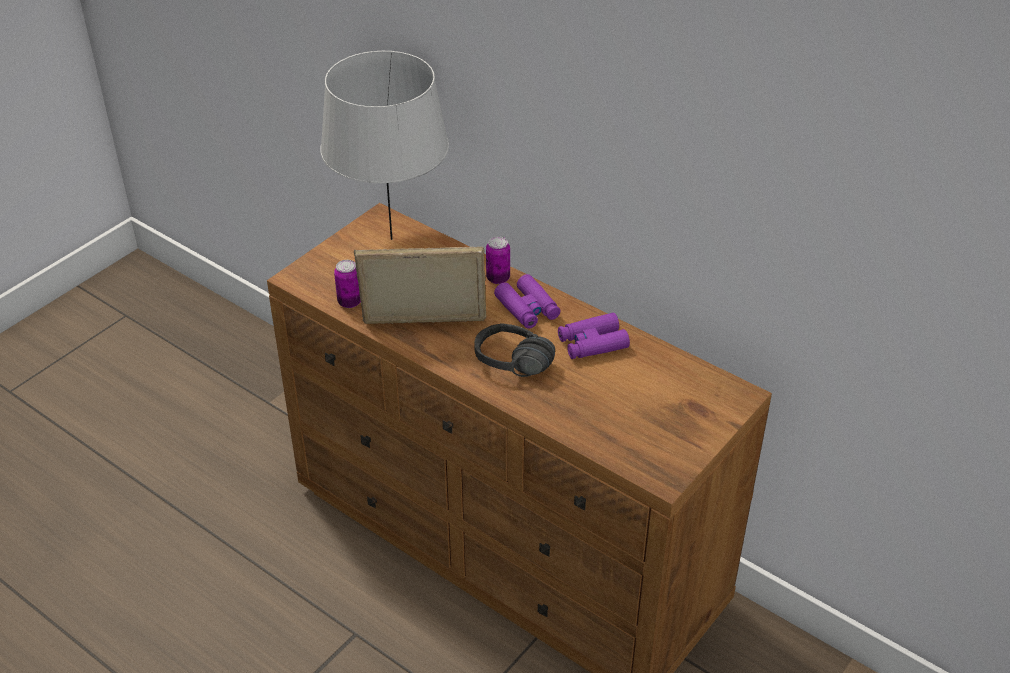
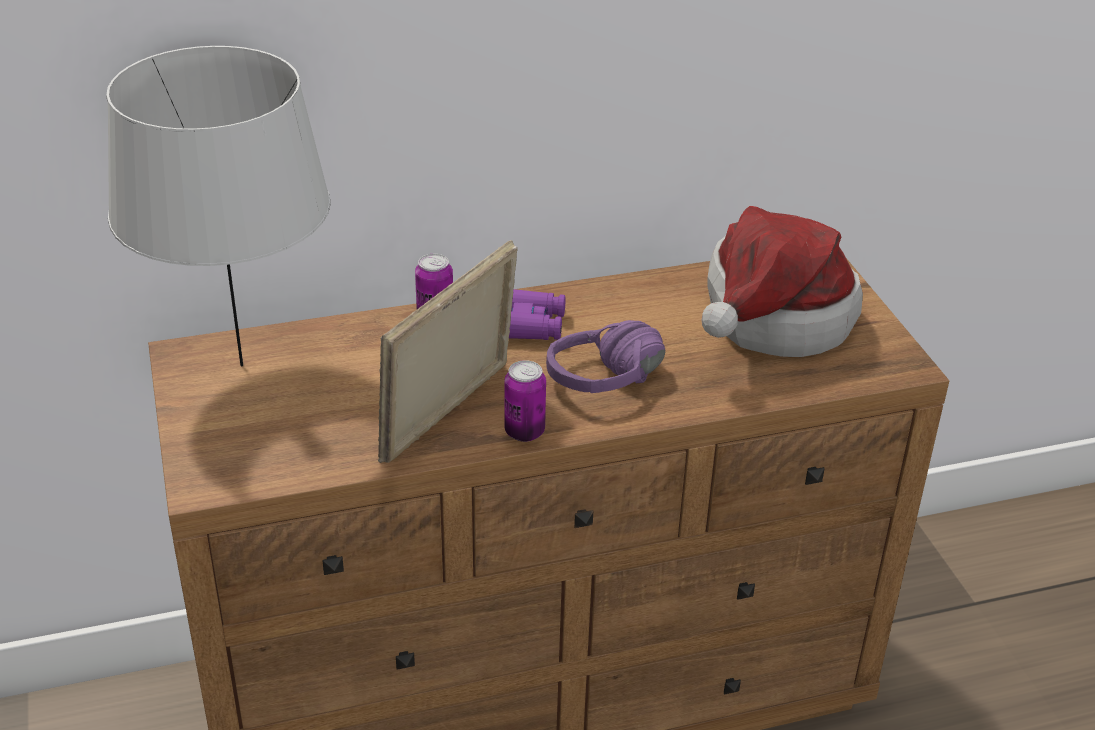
camera: 55 degrees left, 5 degrees down
(349, 302) = (324, 457): can -> can (524, 432)
(509, 370) = (615, 388): black headphones -> purple headphones
(592, 343) = (634, 310): purple binoculars -> none
(646, 401) = (770, 320): none -> hat

